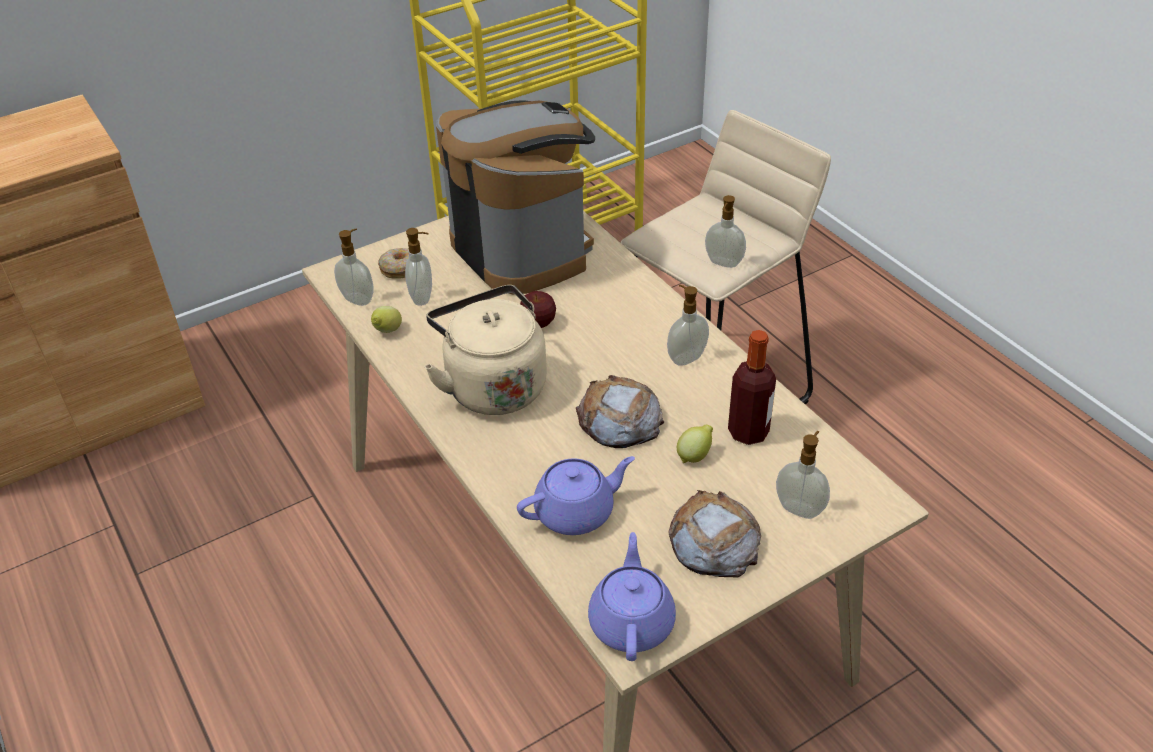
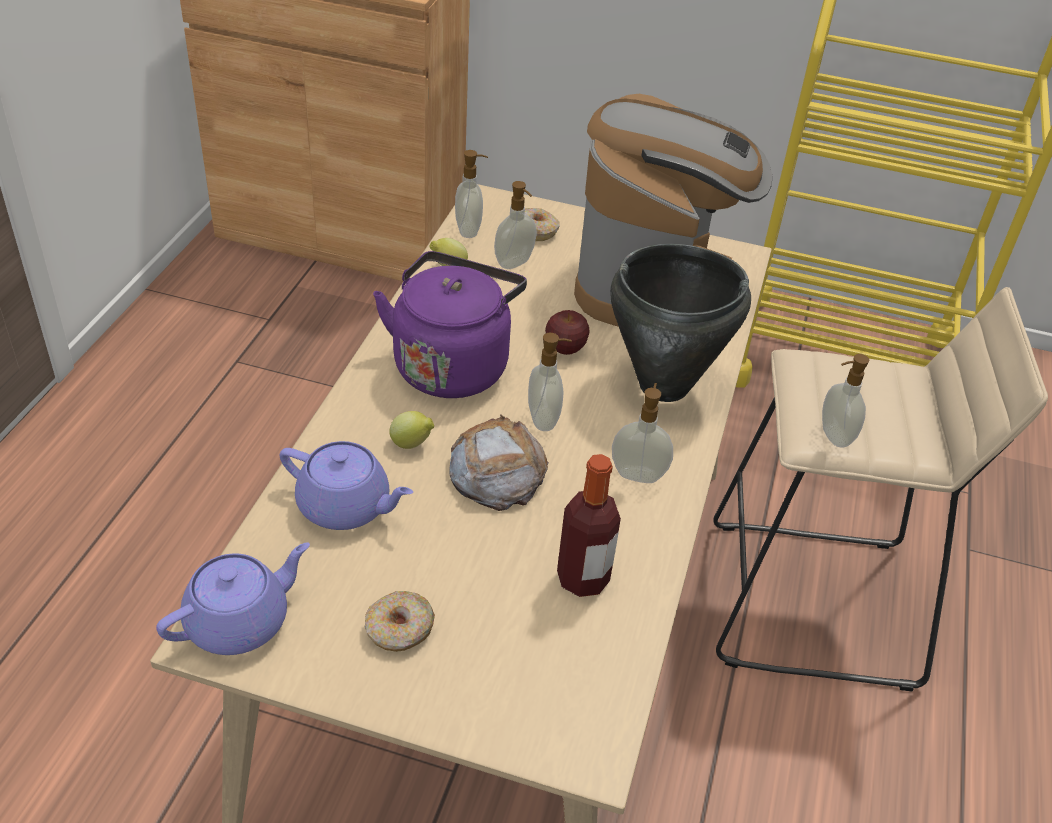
camera: 45 degrees right, 0 degrees up
(493, 385) = (452, 364): beige kettle -> purple kettle
(622, 301) = (664, 386): none -> black cooking pot
(695, 455) = (505, 553): lemon -> lemon (412, 444)
(713, 541) = (399, 630): bread -> donut
(800, 508) = (514, 680): soap dispenser -> soap dispenser (544, 419)

